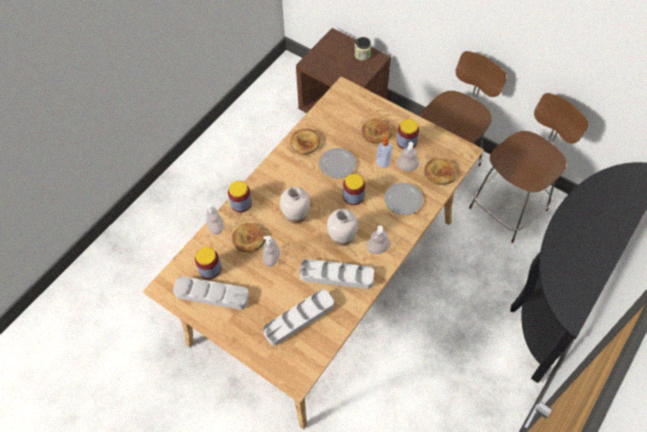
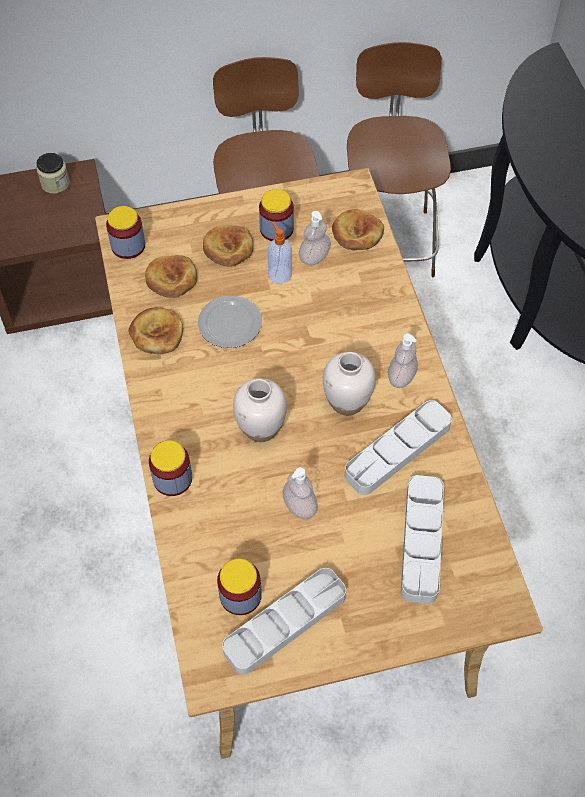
camera: 50 degrees left, 0 degrees up
(216, 227) = (180, 539): soap dispenser -> none
(249, 239) = (241, 511): bread -> bread (171, 279)
(353, 196) = (298, 343): jar -> jar (128, 246)
(403, 200) = (358, 297): plate -> none

